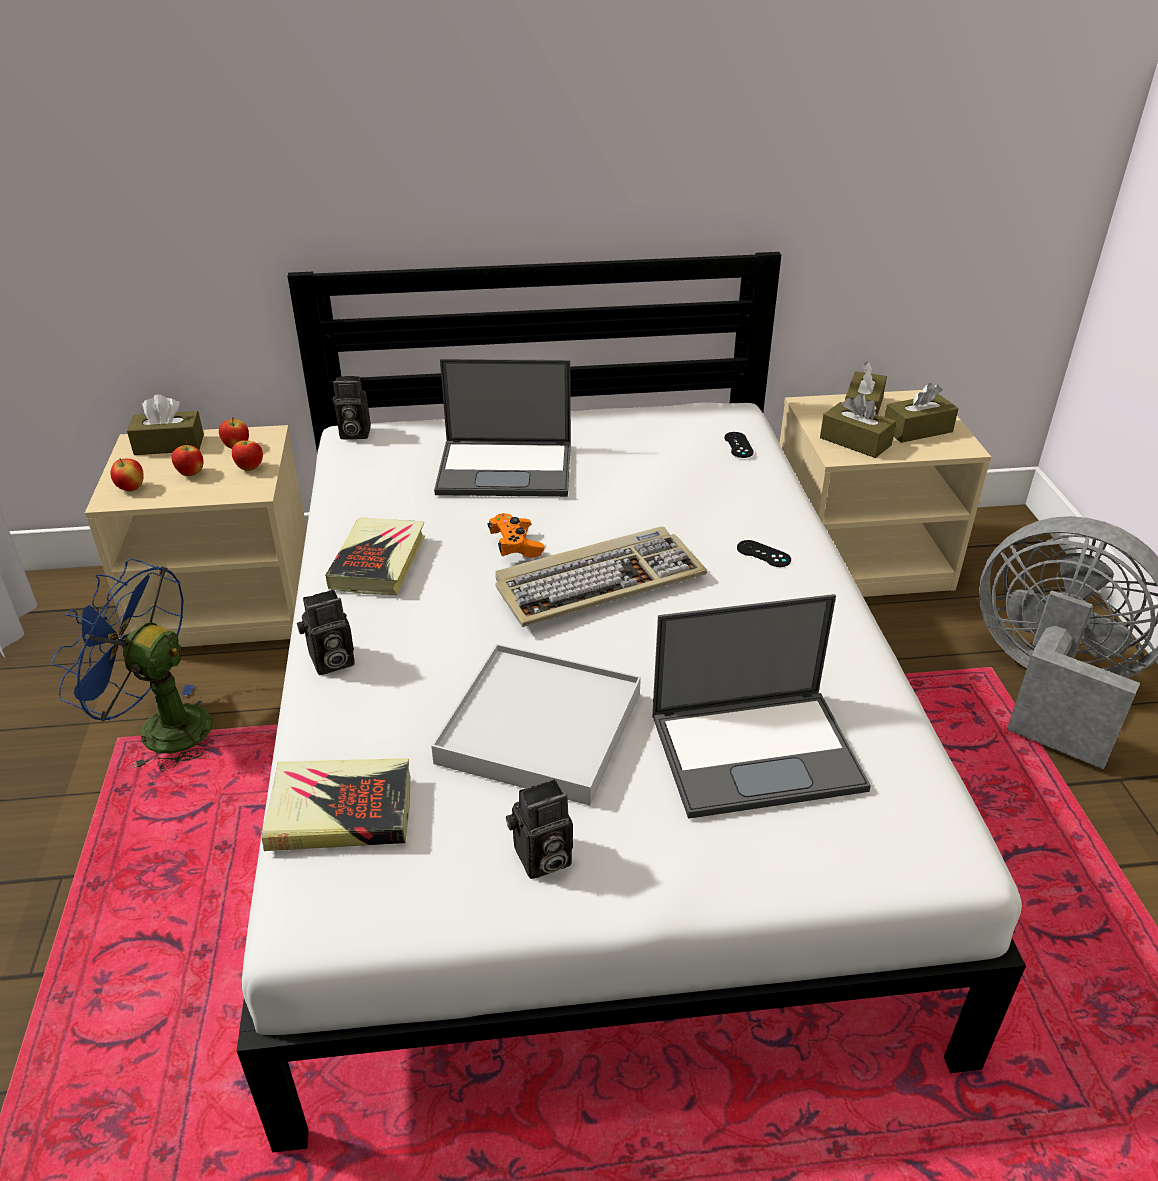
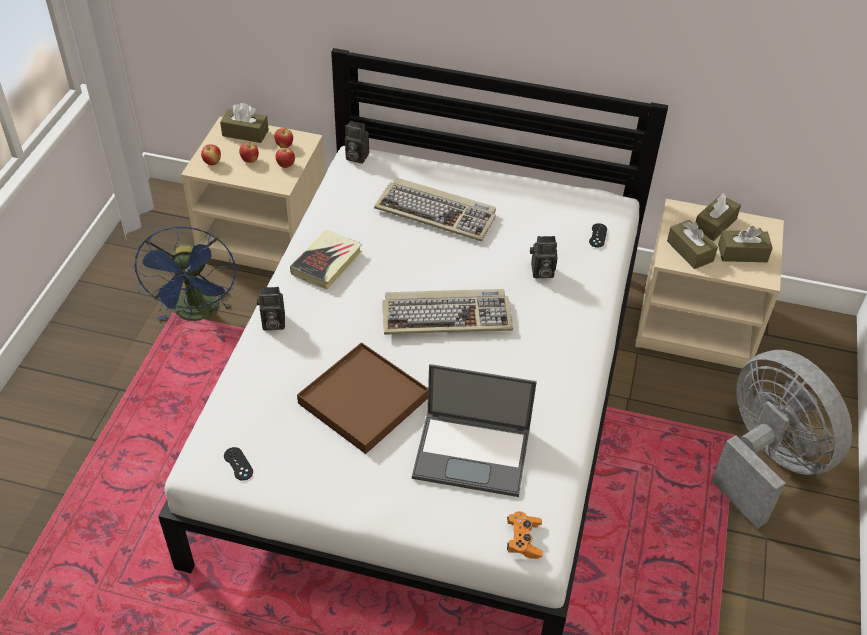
camera: 20 degrees right, 10 degrees up
(160, 728) = (197, 314): blue fan -> blue fan turned 135 degrees counterclockwise
(340, 811) = (240, 415): book -> none
(507, 468) = (437, 212): laptop -> keyboard
(516, 545) = (412, 274): orange game controller -> orange game controller (523, 540)
(540, 727) = (363, 400): white tray -> brown tray
(541, 860) = (325, 475): camera -> camera (541, 272)
(763, 554) = (560, 325): black game controller -> black game controller (238, 464)

